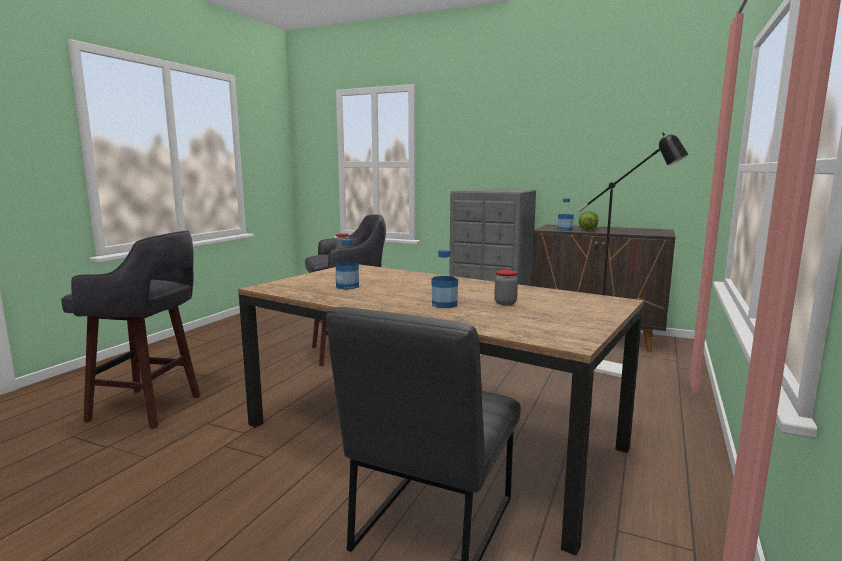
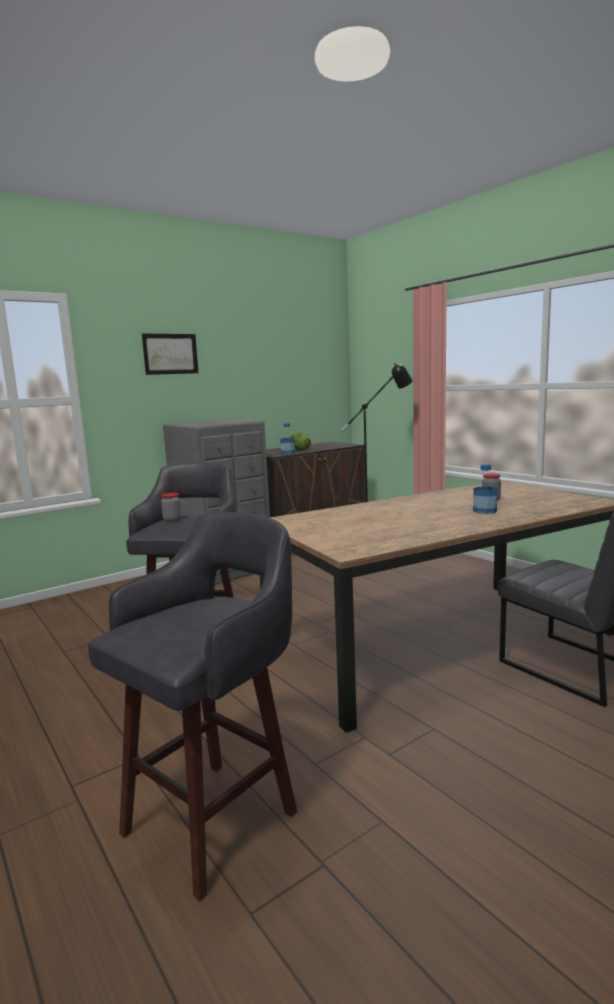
camera: 60 degrees left, 0 degrees up
(347, 286) = (384, 527): bottle -> none
(489, 127) = (170, 354): none -> picture

